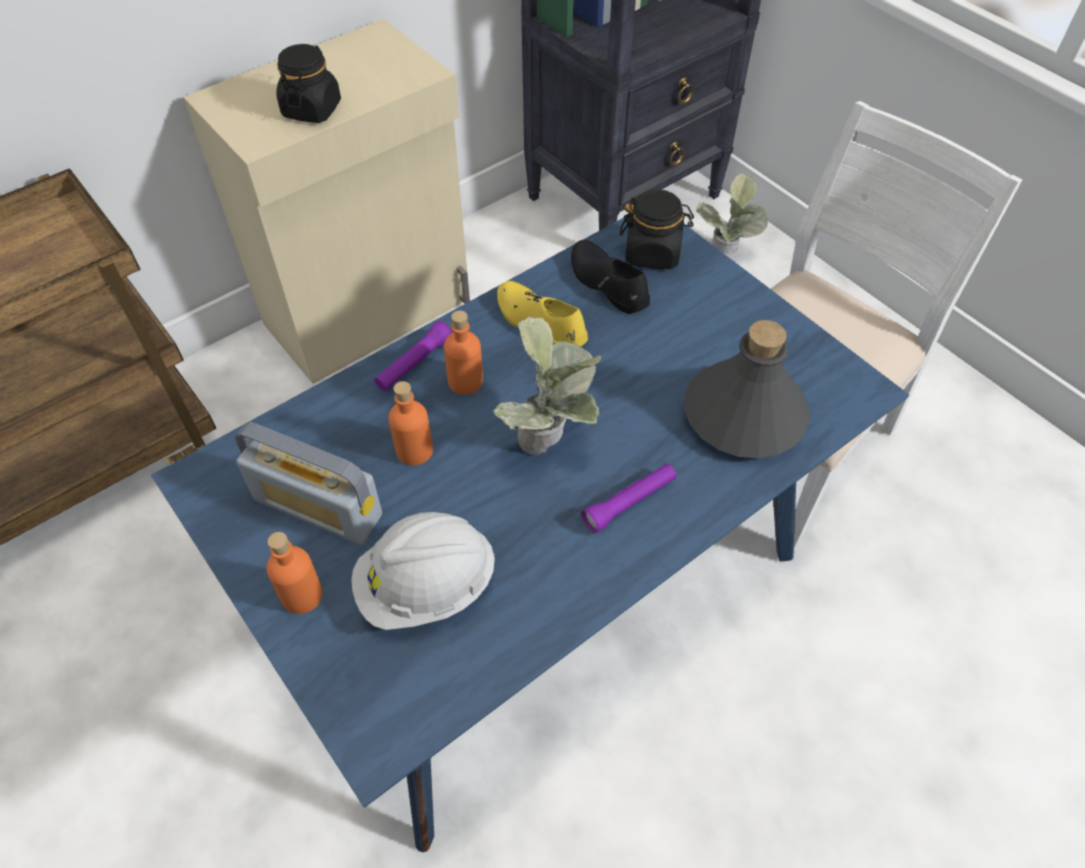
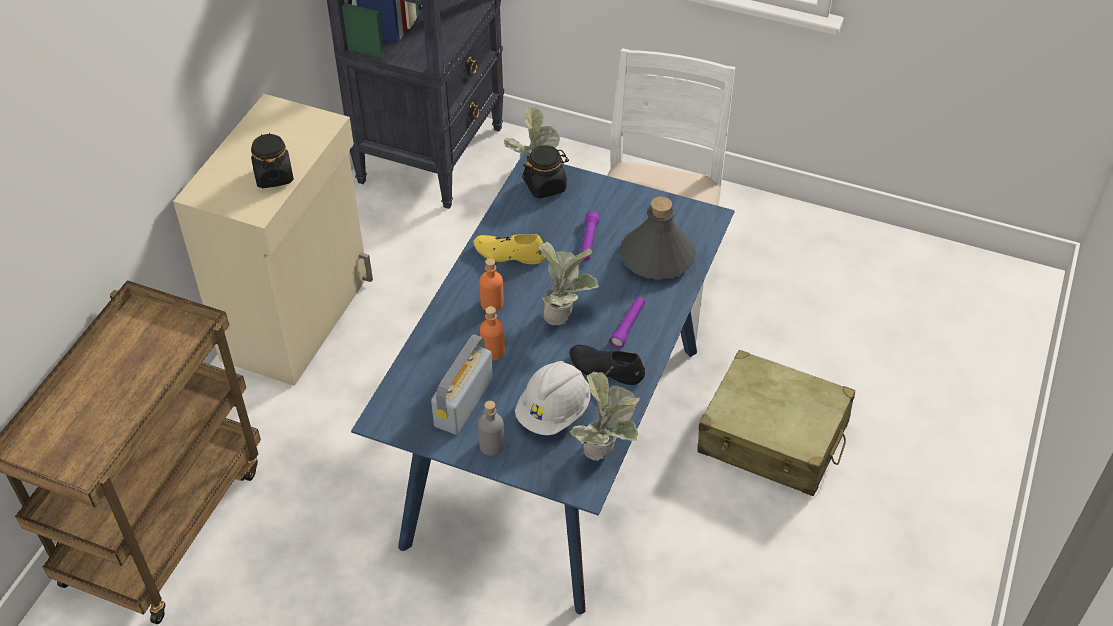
camera: 30 degrees left, 5 degrees down
(302, 595) = (492, 445): orange bottle -> grey bottle
(318, 507) = (463, 402): radio -> radio turned 120 degrees clockwise
(414, 364) = (454, 307): purple flashlight -> purple flashlight (588, 241)
(452, 699) = (606, 452): none -> potted plant
(607, 283) = (532, 215): black shoe -> black shoe (606, 368)
(829, 733) = (773, 438): none -> beige suitcase

